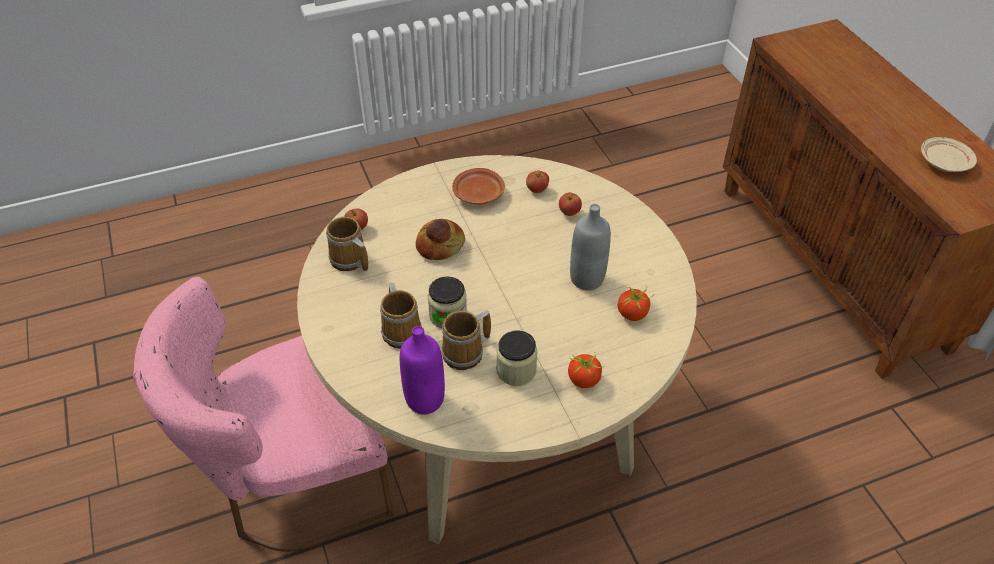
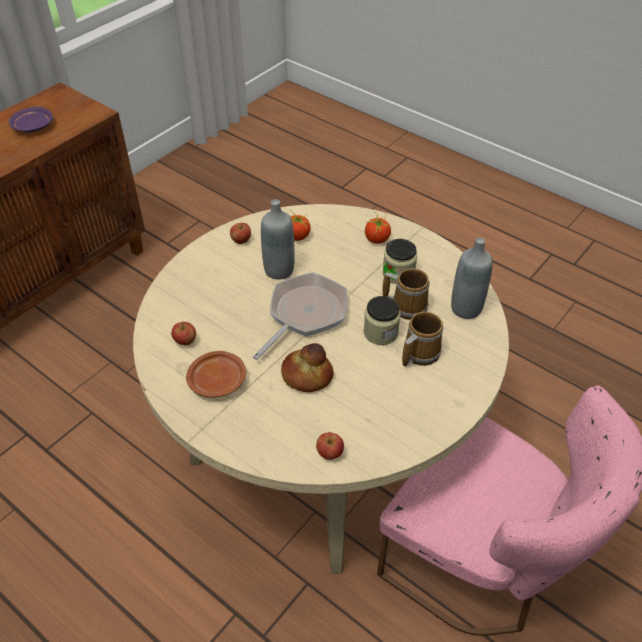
camera: 120 degrees left, 0 degrees up
(349, 260) = (375, 434): mug -> none
(425, 400) = (466, 308): purple bottle -> grey bottle
(512, 273) = (304, 314): none -> frying pan
(569, 212) = (204, 308): apple -> apple (241, 240)
(943, 162) = (33, 127): beige plate -> purple plate

